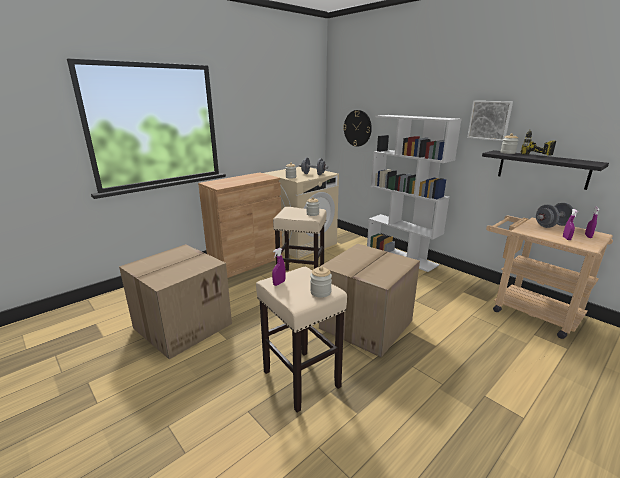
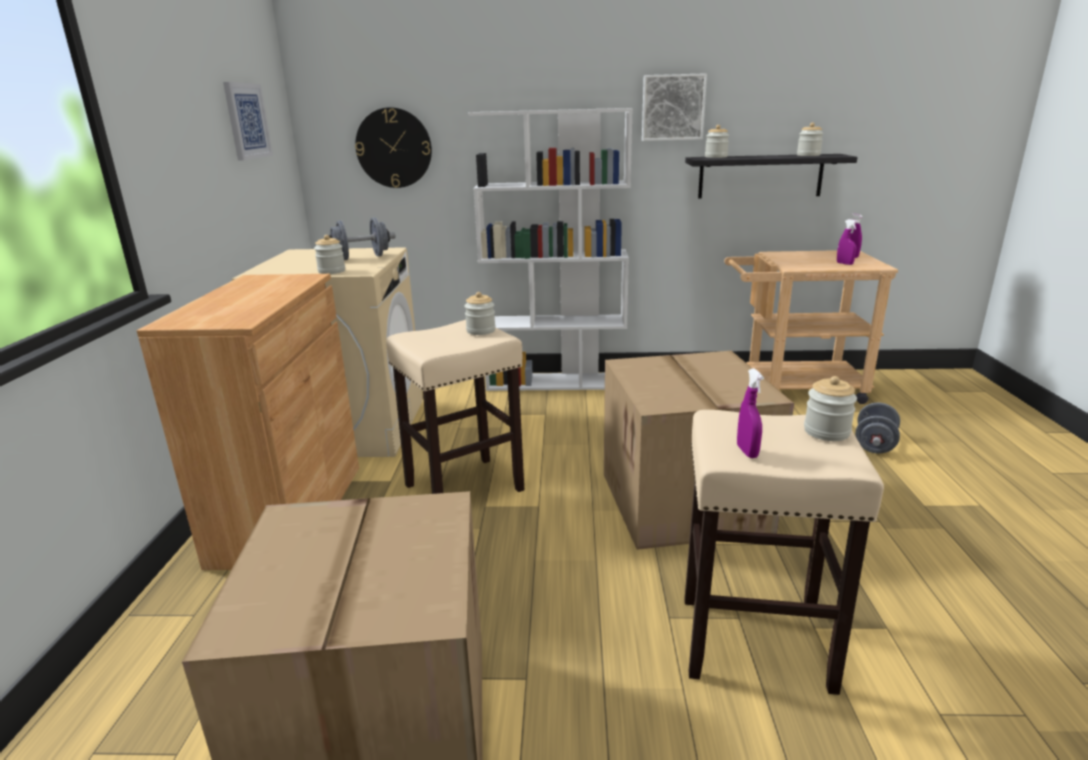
camera: 45 degrees left, 0 degrees up
(292, 114) = (247, 121): none -> picture
(531, 156) = (758, 157): power drill -> none
(552, 226) = (799, 255): grey dumbbell -> grey dumbbell (874, 444)
(572, 160) = (808, 155): none -> jar

